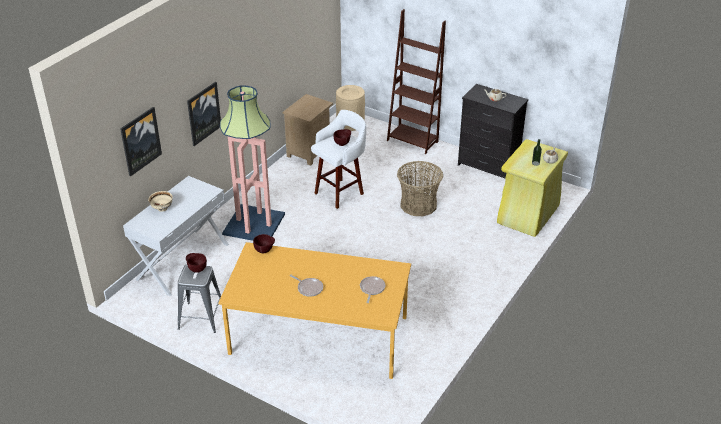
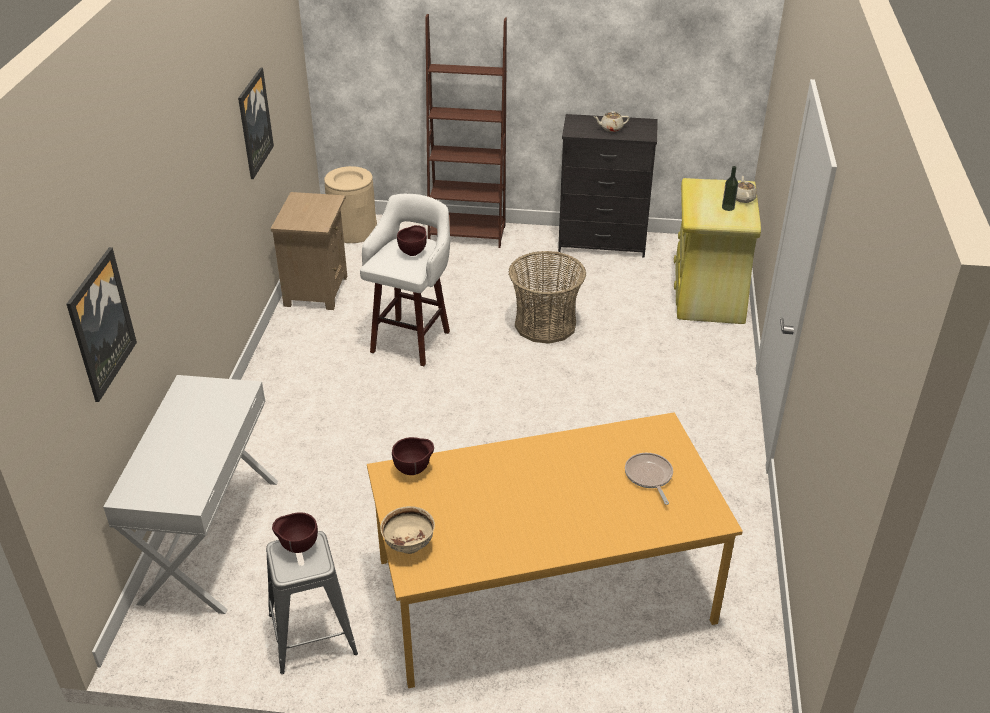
camera: 25 degrees left, 0 degrees up
(162, 209) = (165, 450): beige bowl -> beige bowl (409, 546)
(203, 113) = (178, 249): picture -> picture (254, 123)
(254, 224) = (300, 432): floor lamp -> none
(309, 288) = (543, 512): frying pan -> none

